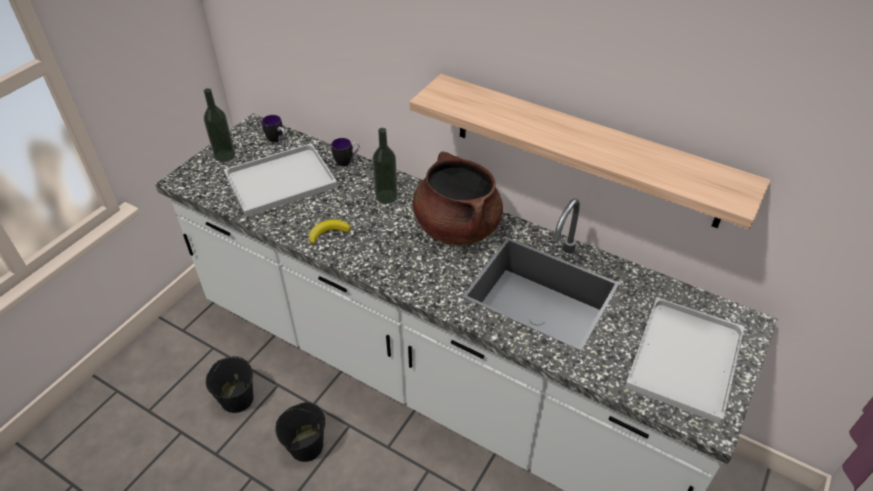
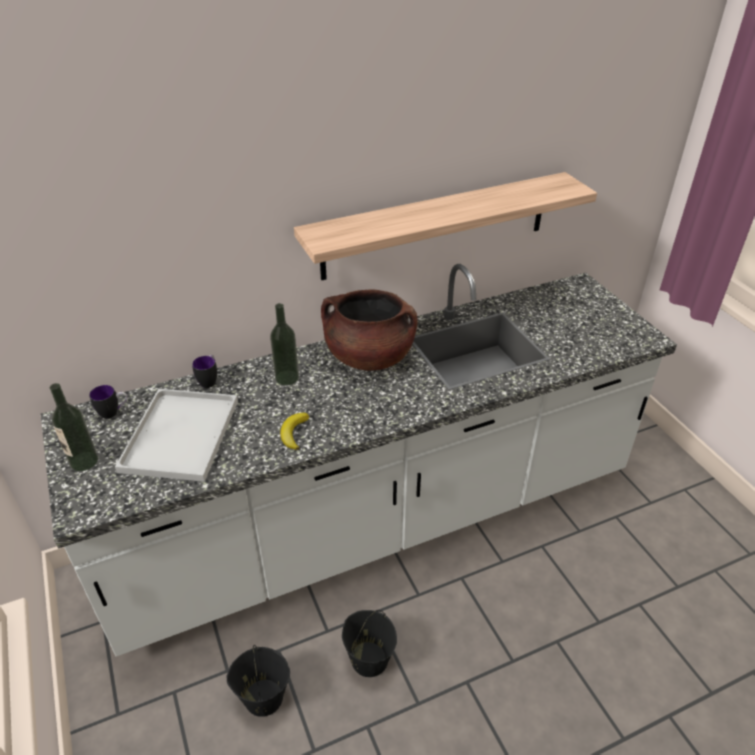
camera: 55 degrees left, 5 degrees down
(684, 356) = (588, 320): white tray -> none

